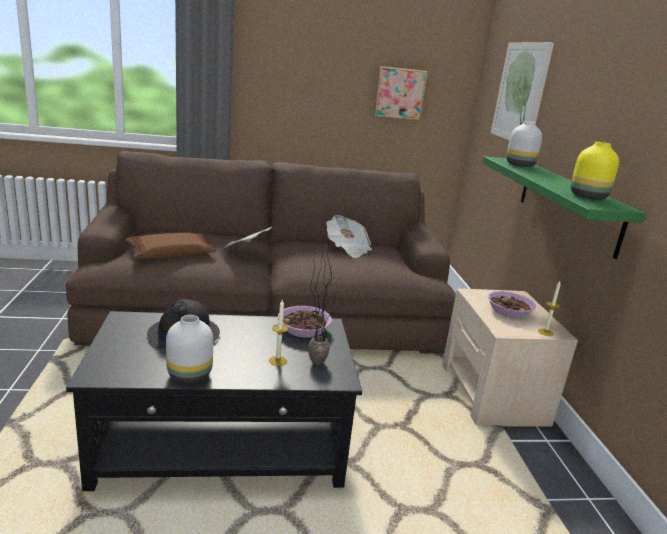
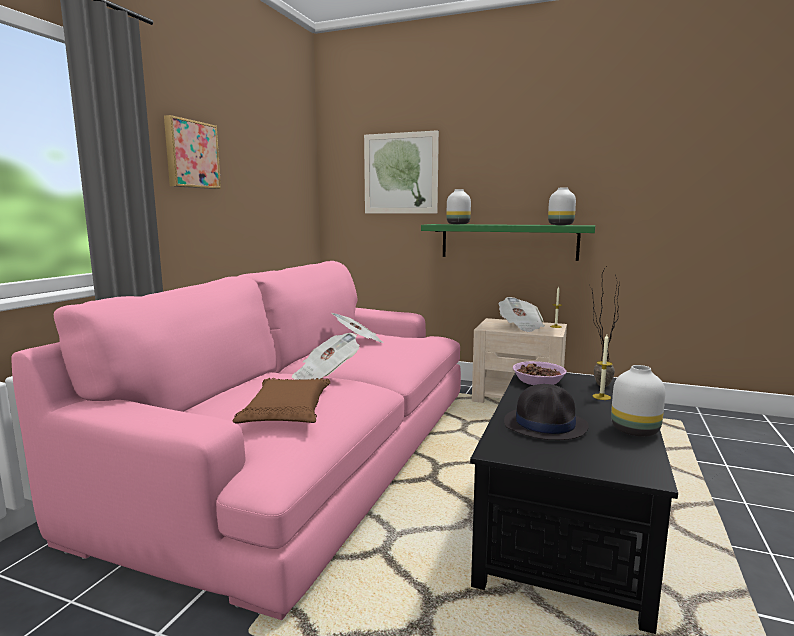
camera: 60 degrees left, 10 degrees down
(268, 311) = (312, 450): brown sofa -> pink sofa
(399, 93) = (276, 187): picture -> picture (191, 154)
(509, 311) = (520, 327): bowl -> newspaper
(586, 196) = (560, 225): yellow vase -> white vase

